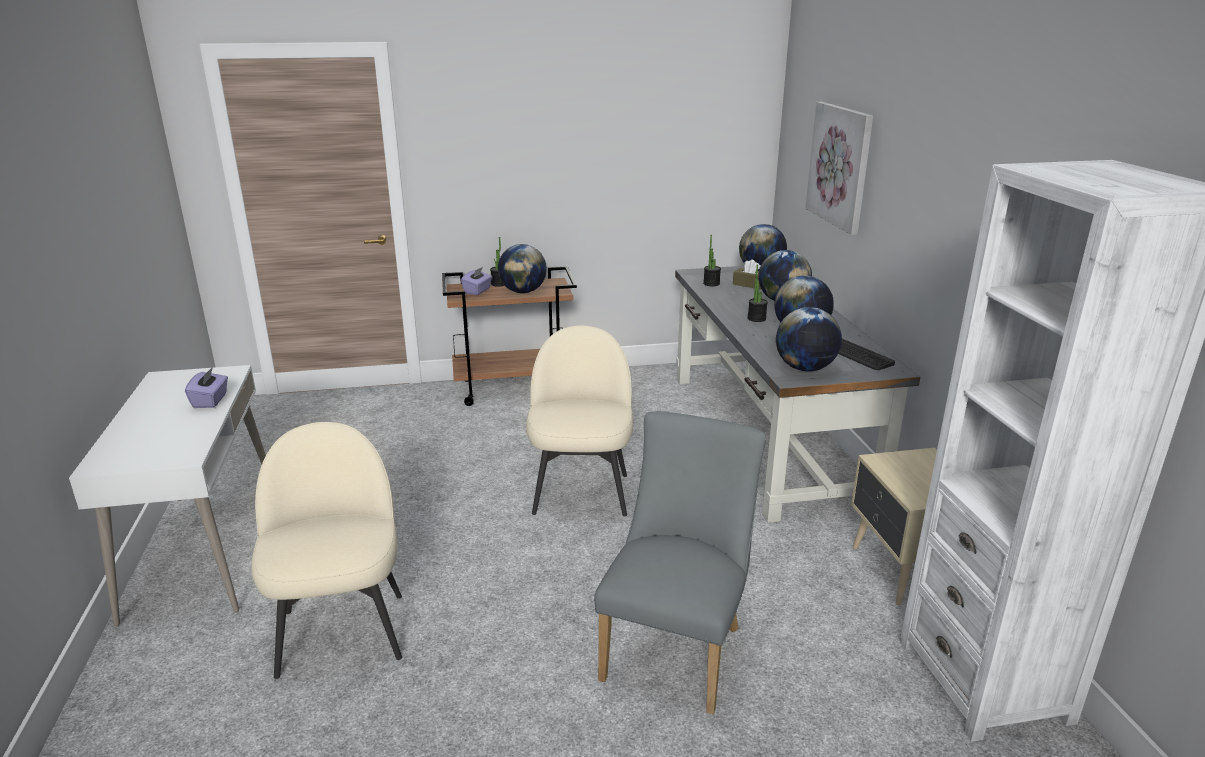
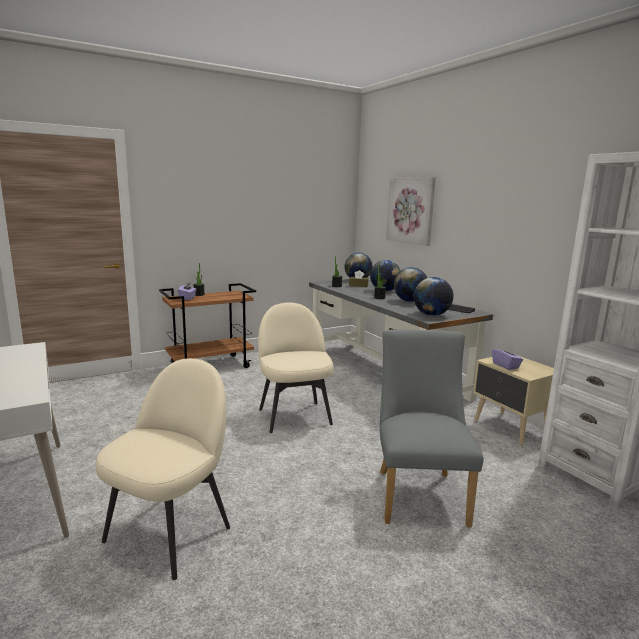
camera: 20 degrees left, 10 degrees down
(210, 400) = (25, 363): purple tissue box -> purple tissue box (506, 366)
(342, 631) = (170, 532): beige chair -> beige chair turned 60 degrees clockwise
(523, 291) = (219, 297): globe -> none

